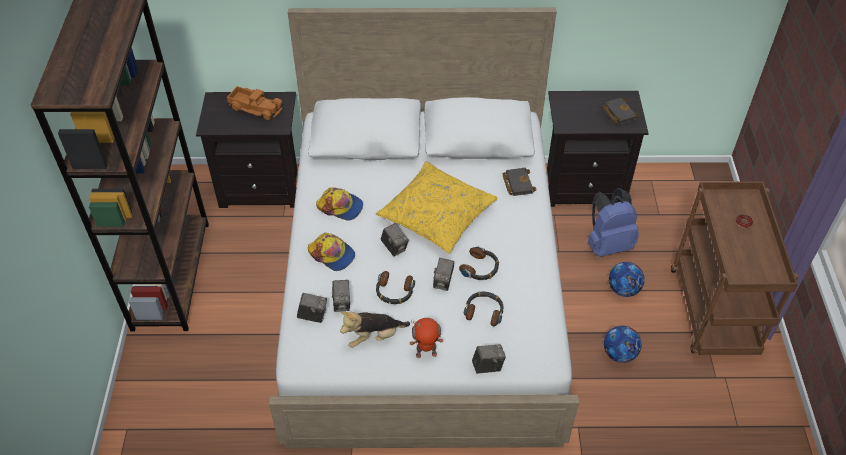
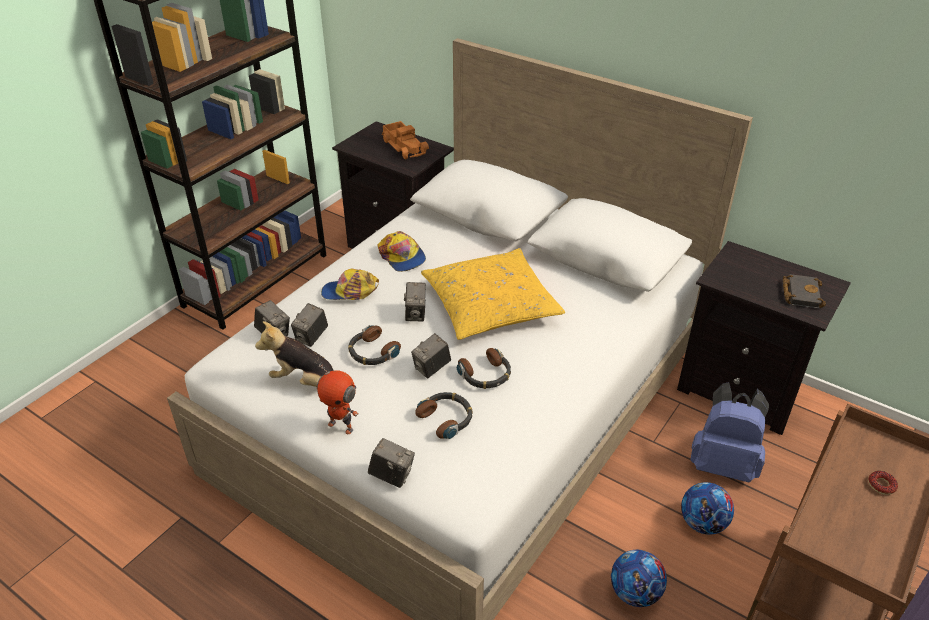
camera: 35 degrees right, 10 degrees down
(332, 254) = (349, 292): cap -> cap turned 105 degrees clockwise
(517, 183) = (611, 315): black book -> none

